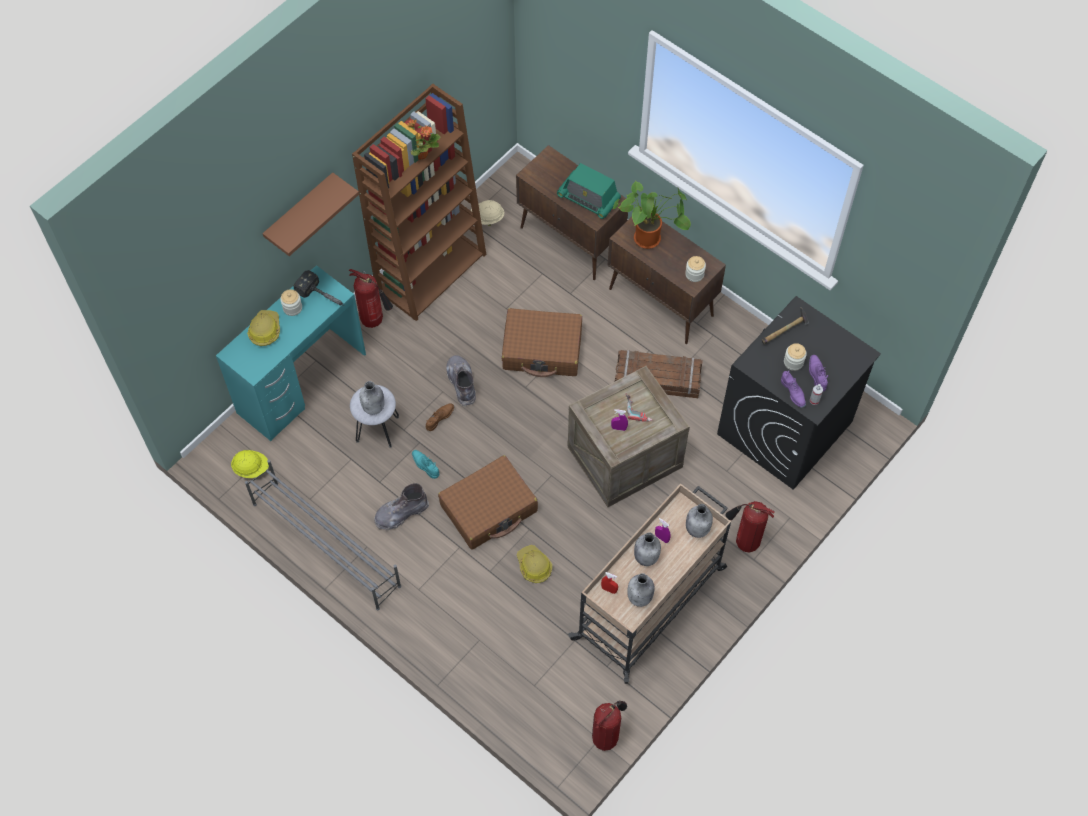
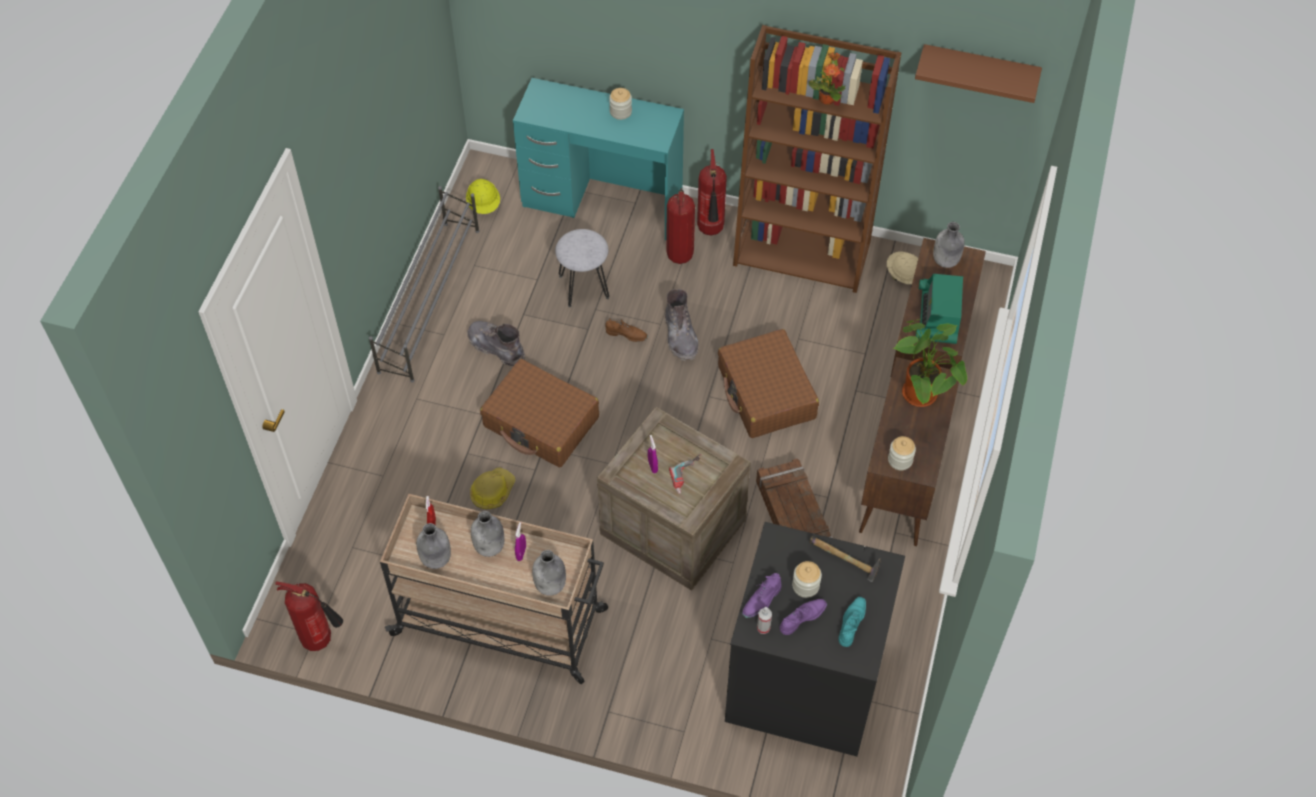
camera: 65 degrees right, 5 degrees down
(265, 330) = (581, 102): hard hat -> none
(300, 213) = (682, 31): brown shelf -> brown shelf (979, 71)
(323, 296) = (648, 129): hammer -> none
(374, 407) = (576, 250): grey bottle -> grey bottle (945, 261)
(425, 465) = (563, 345): turquoise shoe -> turquoise shoe (851, 623)
(461, 383) = (680, 336): grey boot -> grey boot turned 120 degrees clockwise
(744, 542) = (625, 692): fire extinguisher -> fire extinguisher (679, 253)

